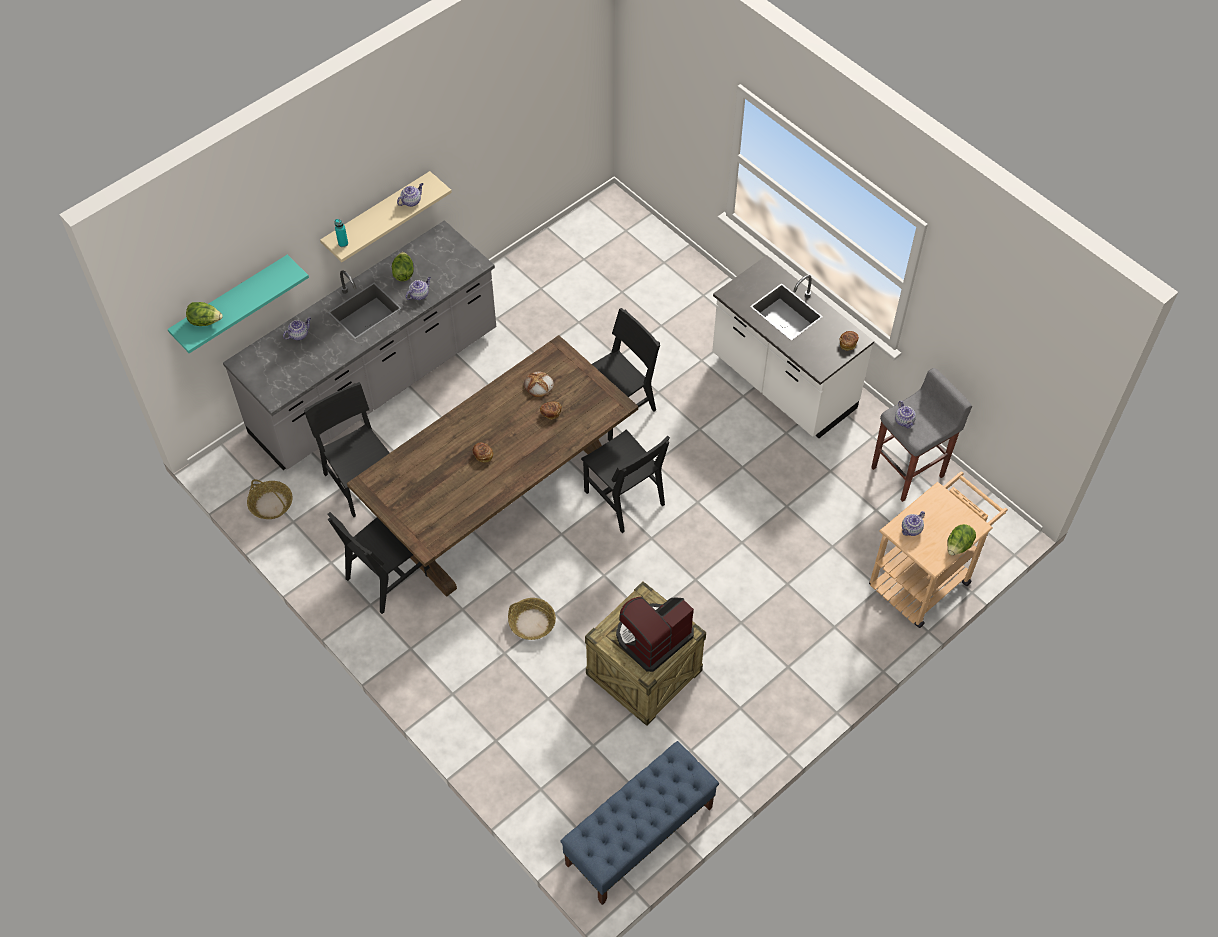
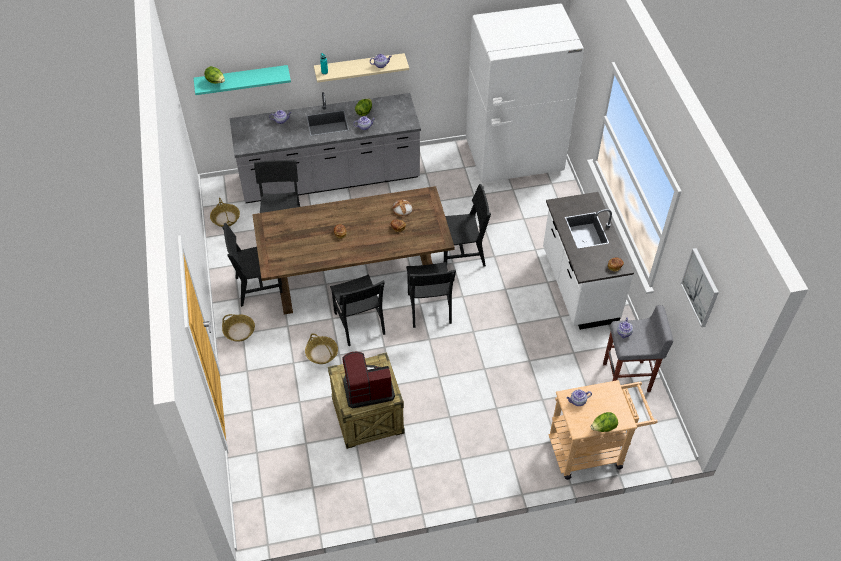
camera: 30 degrees right, 5 degrees down
(404, 647) = (239, 331): none -> basket
(551, 560) = (359, 323): none -> black chair
(595, 247) = (514, 157): none -> white fridge
(639, 836) = (294, 512): blue bench -> none
(998, 330) = (700, 287): none -> picture

